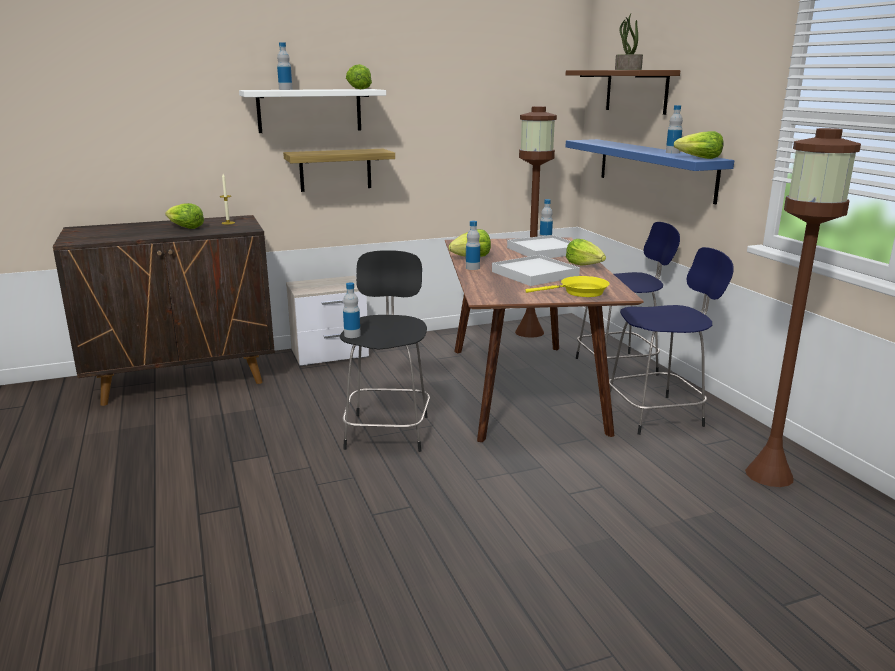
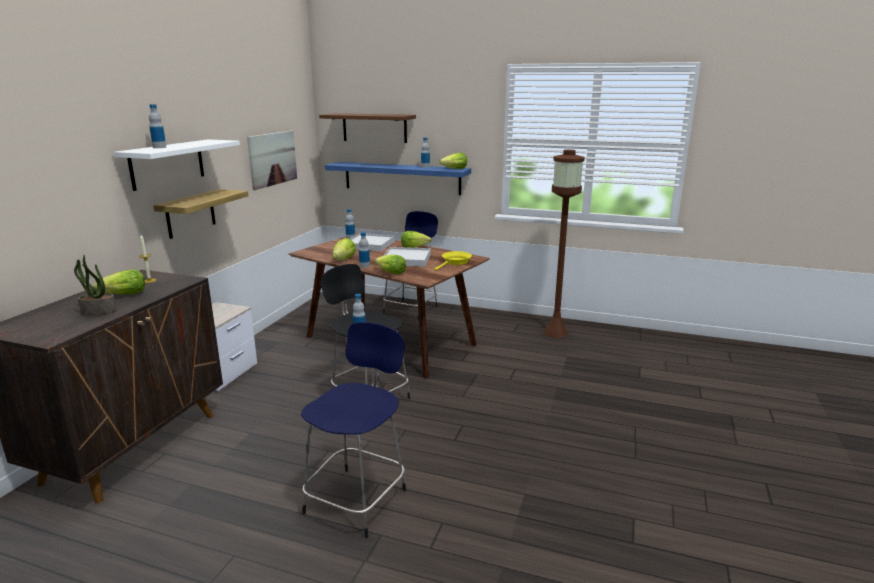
camera: 50 degrees left, 0 degrees up
(359, 89) = (209, 141): lettuce -> lettuce (390, 273)
(486, 124) = (272, 159): none -> picture
(529, 332) = (327, 308): brown floor lamp -> none
(627, 69) = (379, 115): potted plant -> potted plant (98, 312)
(657, 414) = (473, 326): blue stool -> blue stool (358, 499)

